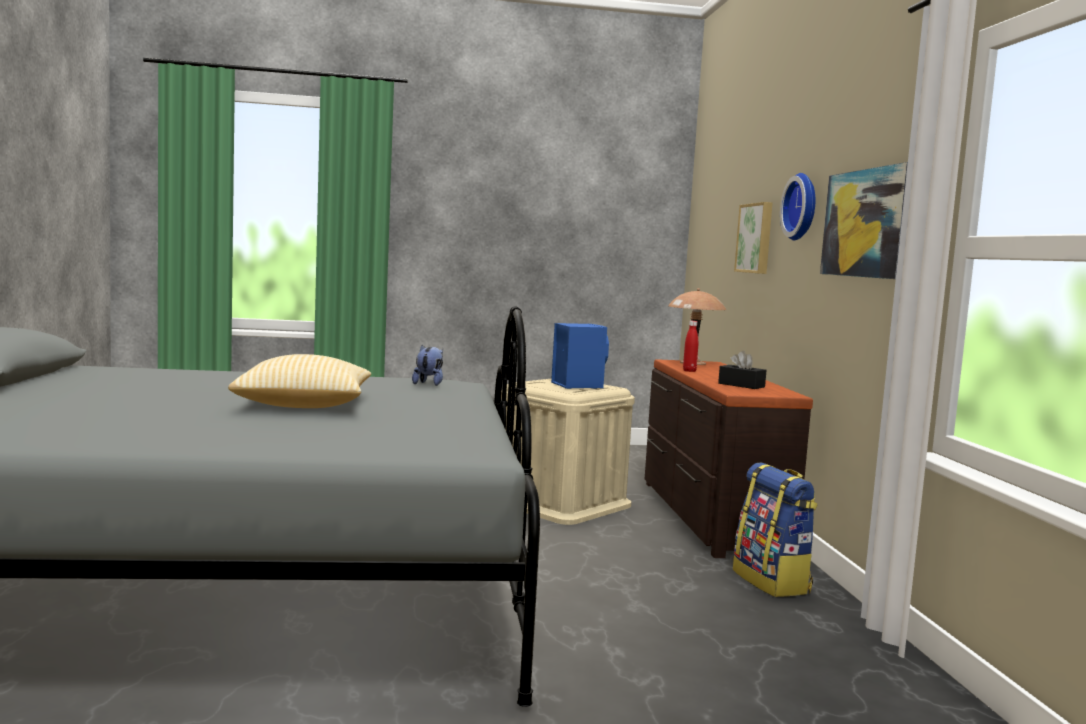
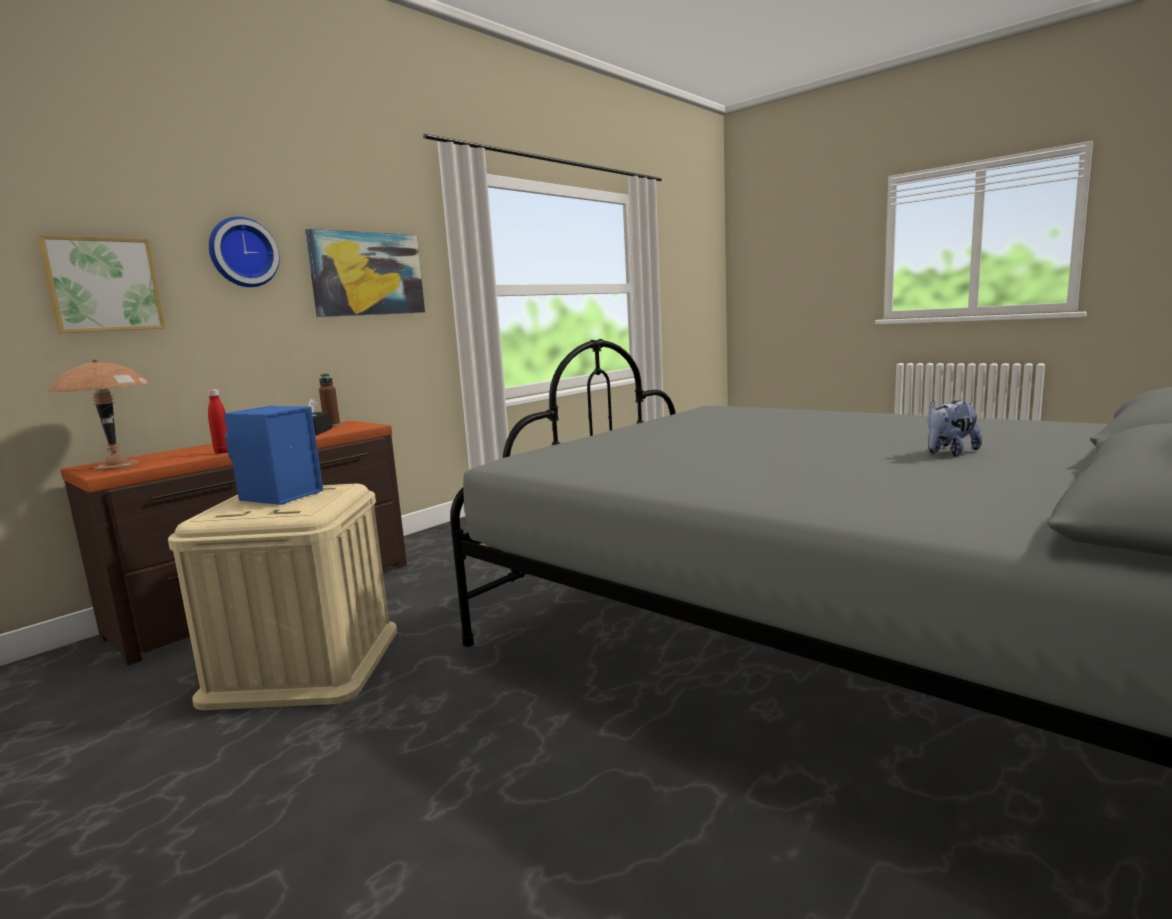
camera: 130 degrees left, 5 degrees up
(304, 405) = (755, 438): pillow -> none
(429, 384) = (560, 457): plush toy -> plush toy (949, 453)
(772, 582) = (434, 544): backpack -> none
(780, 391) = (332, 425): none -> brown bottle

